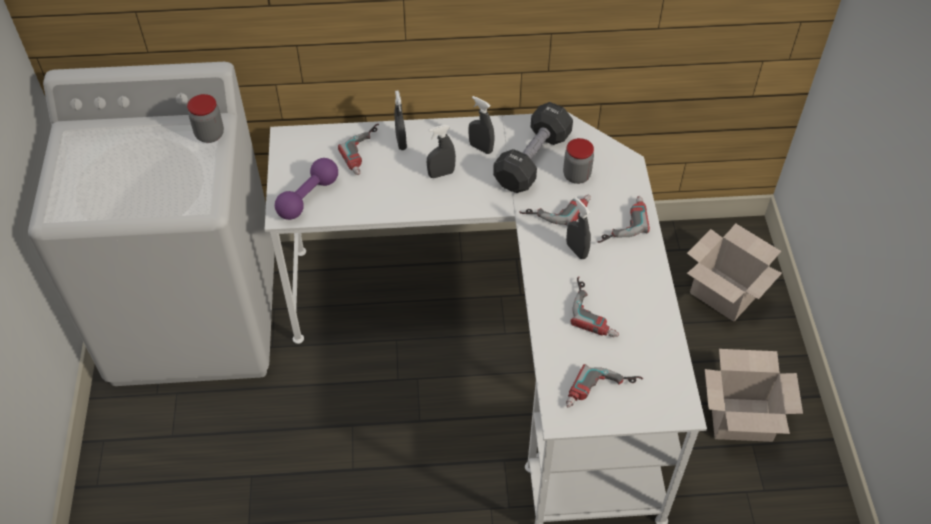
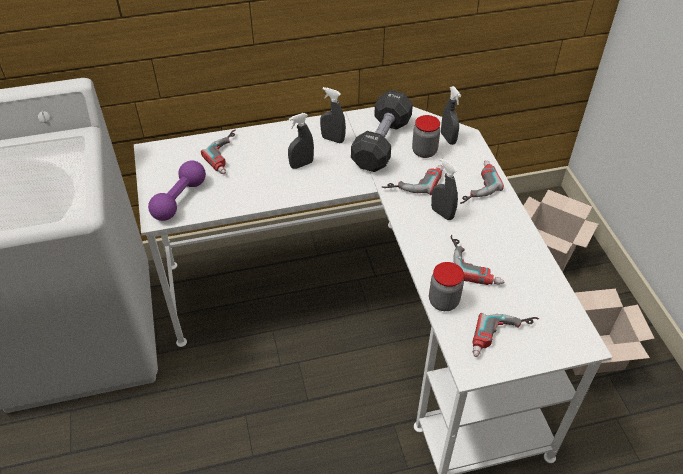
camera: 10 degrees left, 5 degrees down
(210, 134) = (76, 146): jar -> jar (443, 301)
(401, 142) = (259, 143): grey spray bottle -> grey spray bottle (448, 138)

